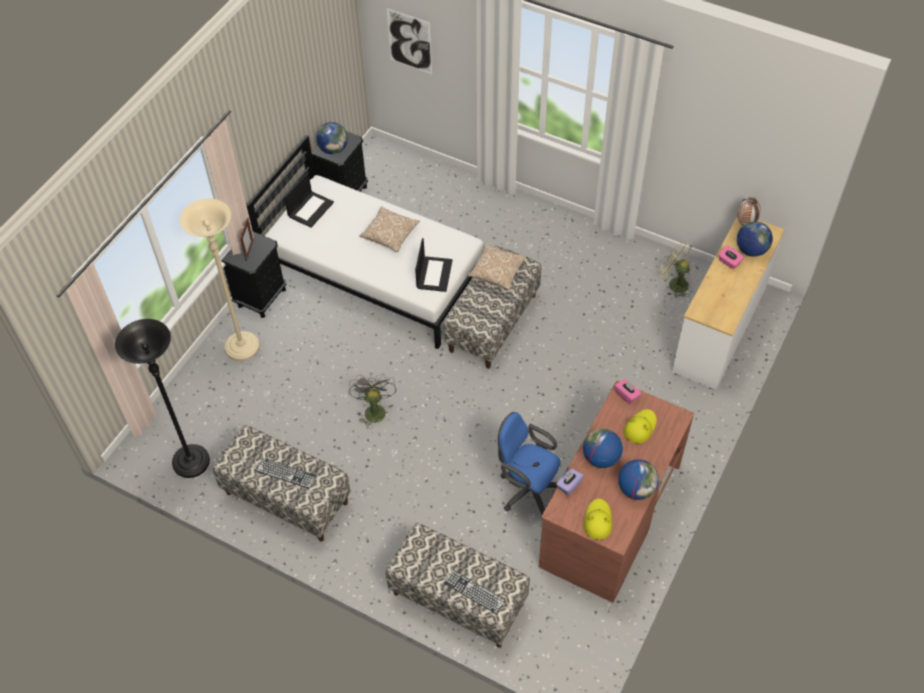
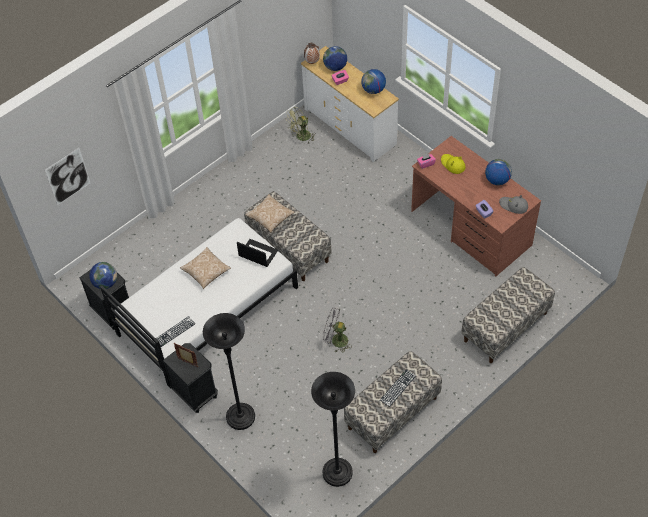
camera: 70 degrees left, 0 degrees up
(242, 347) = (240, 417): beige floor lamp -> black floor lamp
(310, 209) = (153, 318): laptop -> none
(474, 591) = (525, 298): keyboard -> keyboard (174, 332)
(527, 489) = (435, 266): blue office chair -> none
(597, 521) = (513, 205): yellow hat -> grey hat
(600, 458) = (468, 191): globe -> globe (373, 90)

